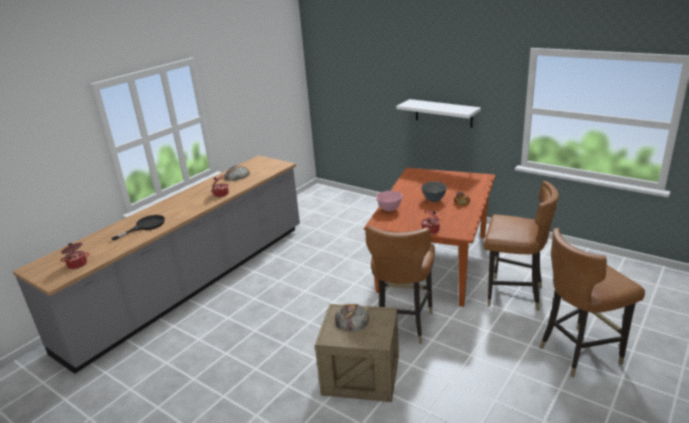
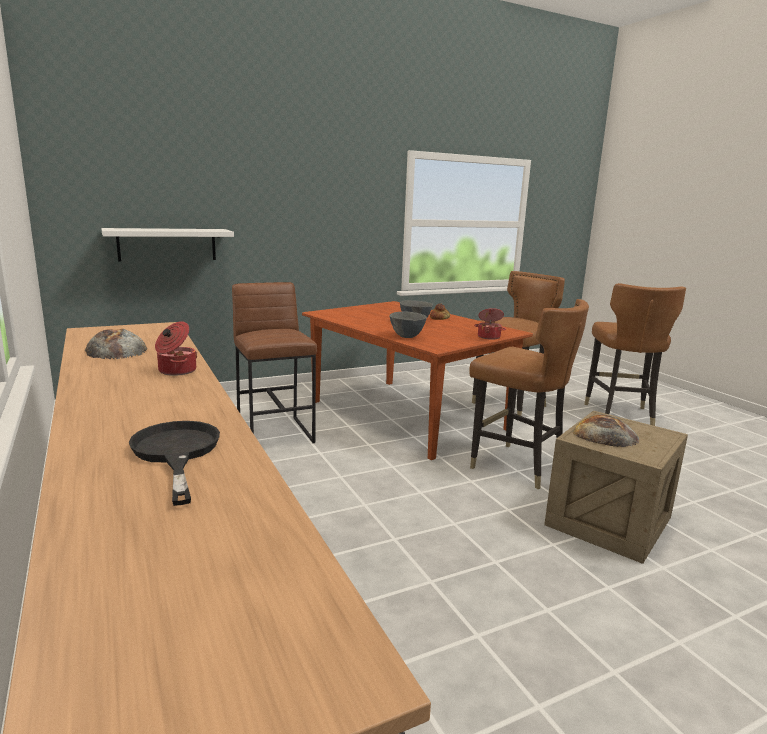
camera: 65 degrees left, 10 degrees down
(77, 264) = (257, 596): cooking pot -> none
(354, 237) = (275, 433): none -> brown stool
(389, 209) = (407, 337): pink bowl -> grey bowl
(443, 113) = (308, 239): white shelf -> white shelf (167, 244)

